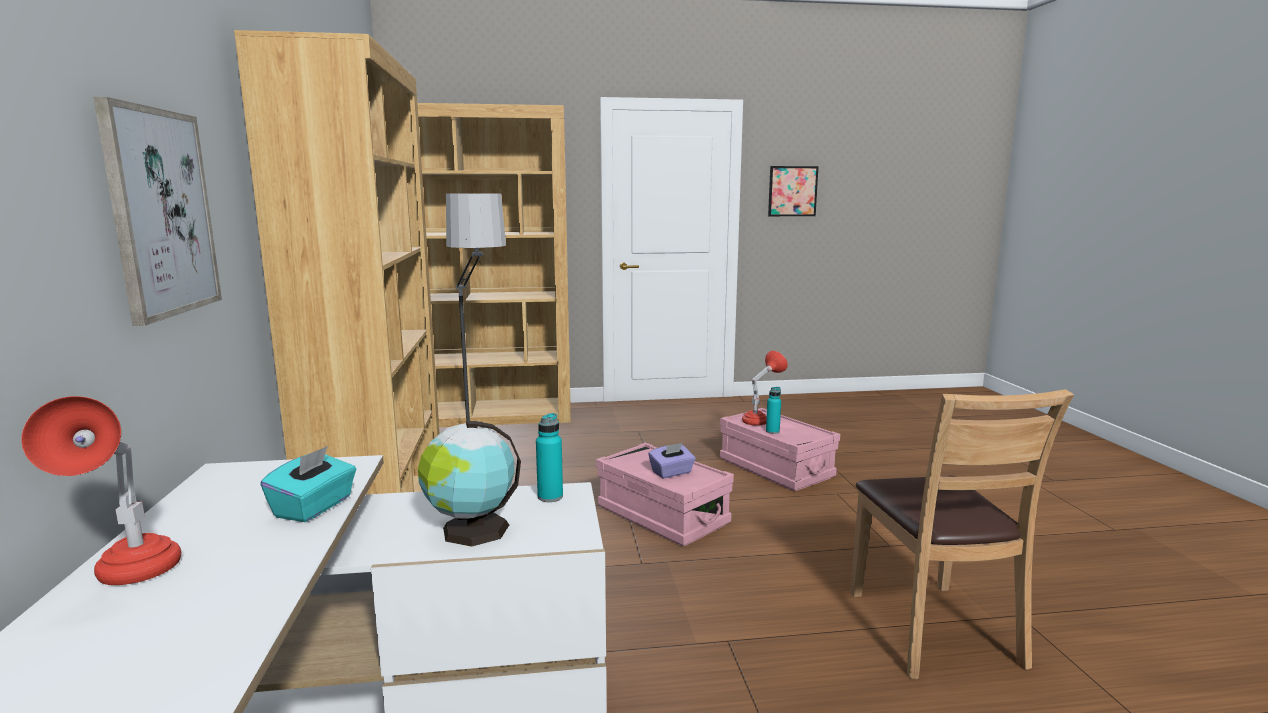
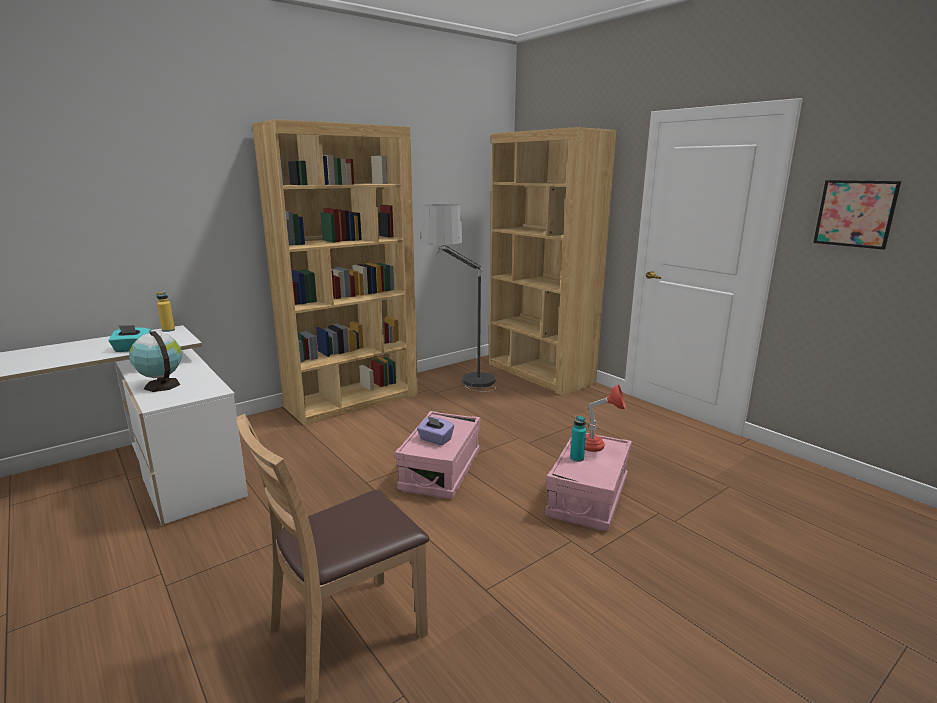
camera: 60 degrees right, 5 degrees up
(129, 579) = (68, 347): red table lamp -> none
(160, 213) = (165, 216): picture -> none
(221, 475) = (168, 330): none -> yellow bottle
(550, 497) = (207, 389): turquoise bottle -> none

